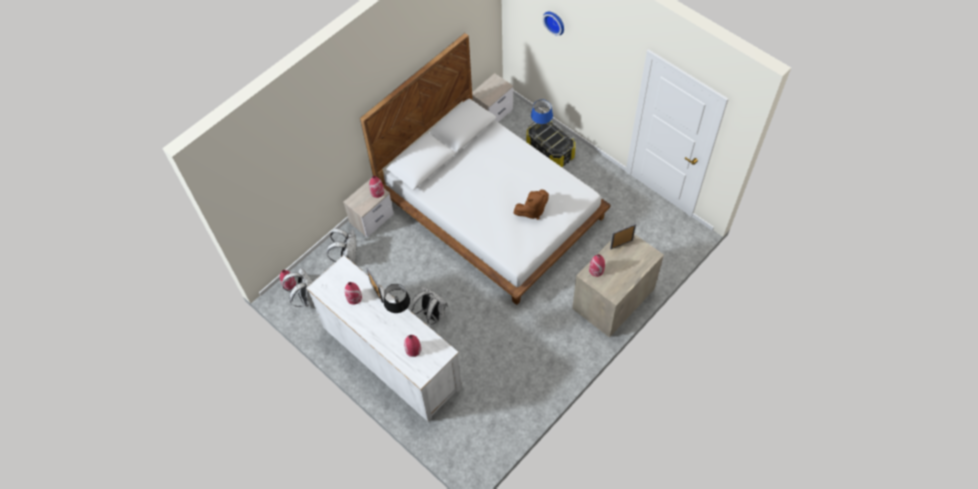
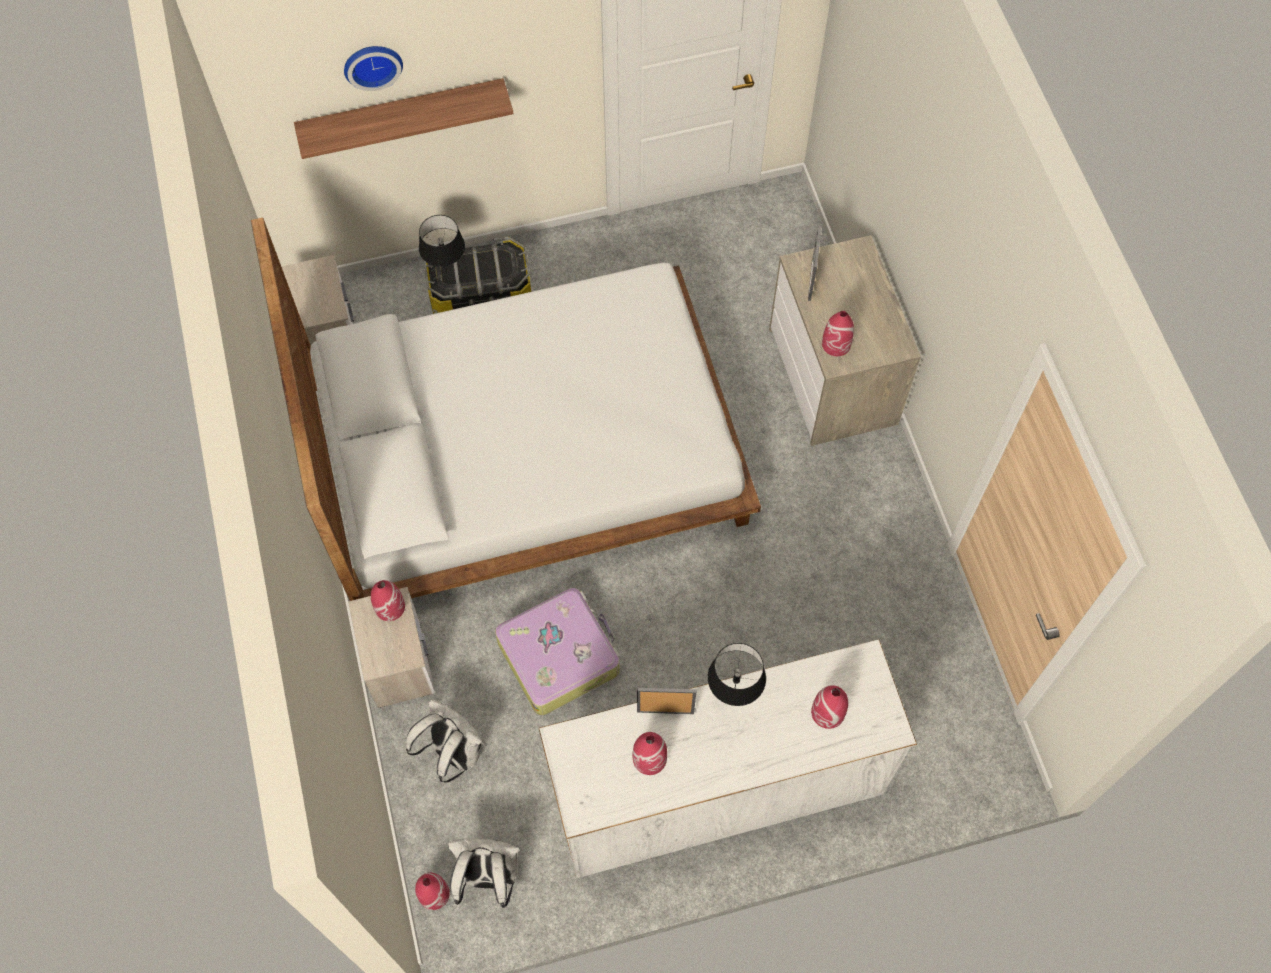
camera: 60 degrees left, 5 degrees up
(410, 270) = (559, 655): none -> suitcase
(432, 314) = (676, 670): white backpack -> none
(532, 211) = (629, 377): brown plush toy -> none
(541, 127) = (446, 271): blue table lamp -> black table lamp
(560, 52) = (402, 114): none -> shelf

